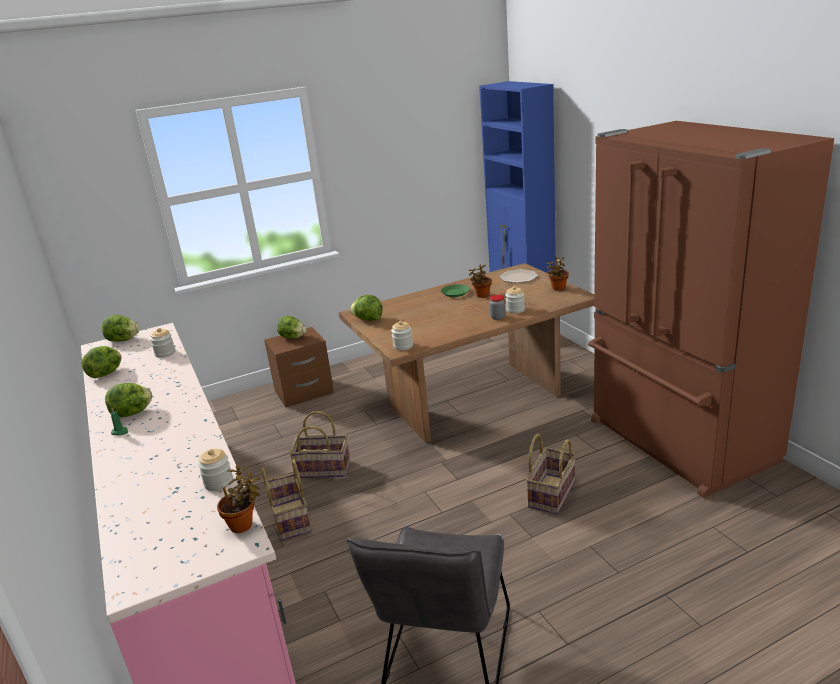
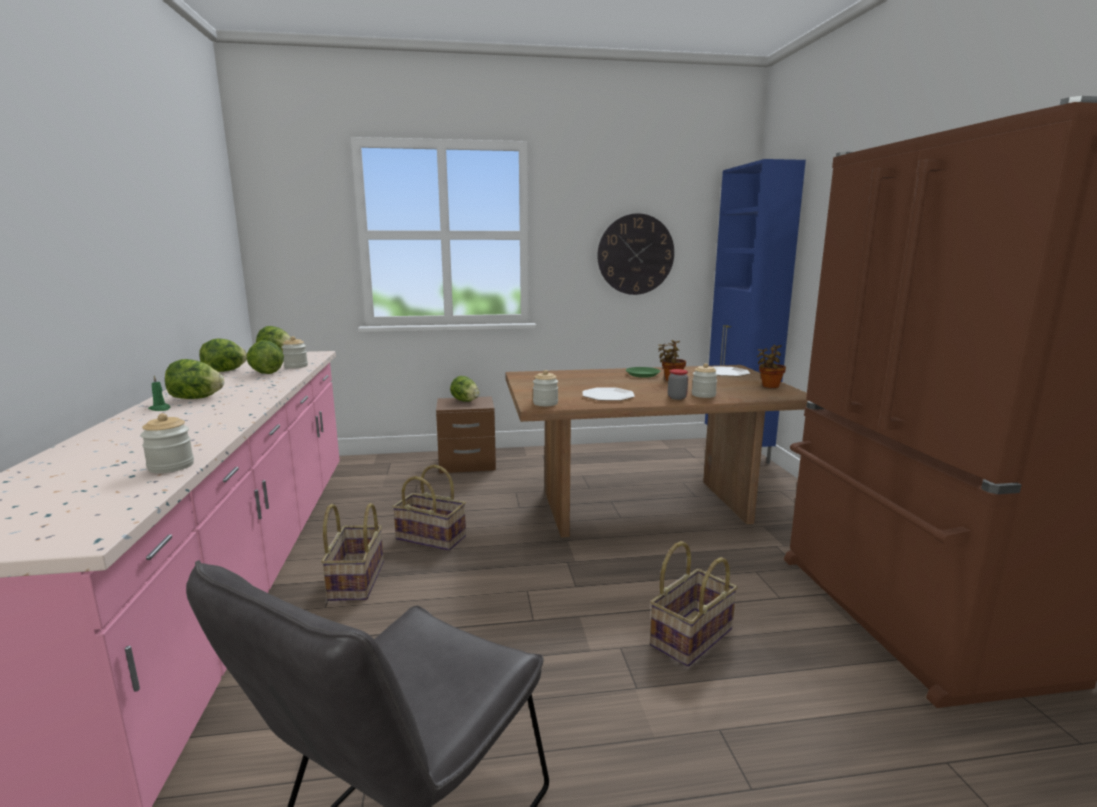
camera: 15 degrees right, 10 degrees down
(244, 524) = (122, 514): potted plant -> none
(368, 319) = (529, 380): lettuce -> lettuce (266, 373)
(415, 172) = (635, 254): none -> wall clock
(444, 326) = (607, 396): none -> plate

